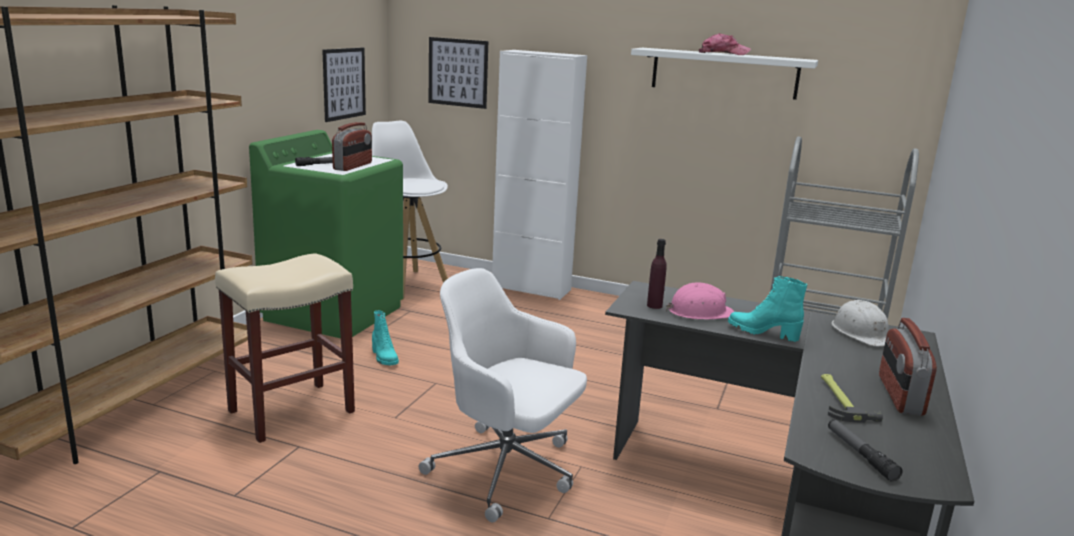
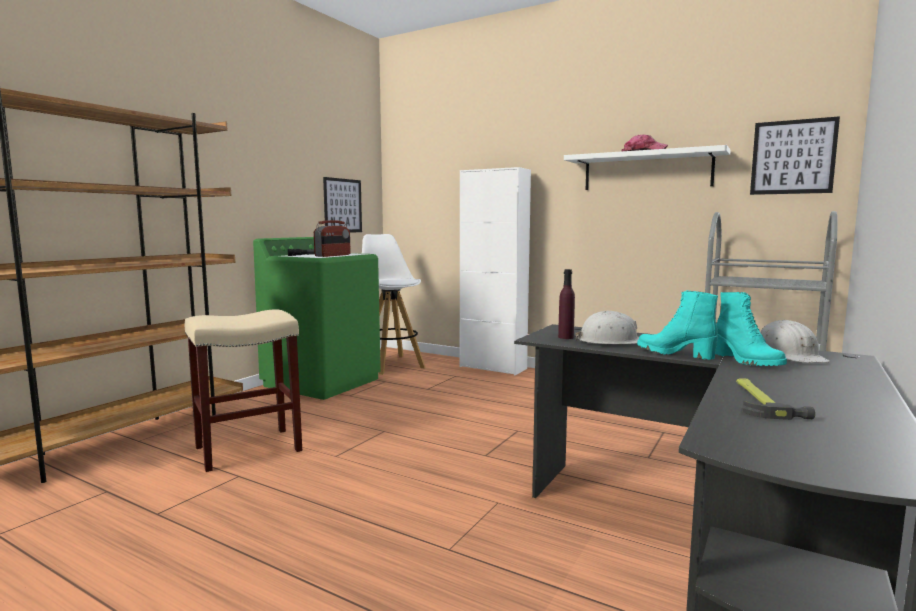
camera: 10 degrees right, 10 degrees down
(384, 358) = (347, 412): turquoise boot -> turquoise boot (746, 361)
(458, 72) = (433, 196): picture -> picture (793, 157)
(507, 471) = (422, 503): white office chair -> none
(700, 312) = (611, 341): pink hard hat -> white hard hat
(860, 454) = (785, 448): flashlight -> none
(899, 395) = (837, 399): radio -> none

